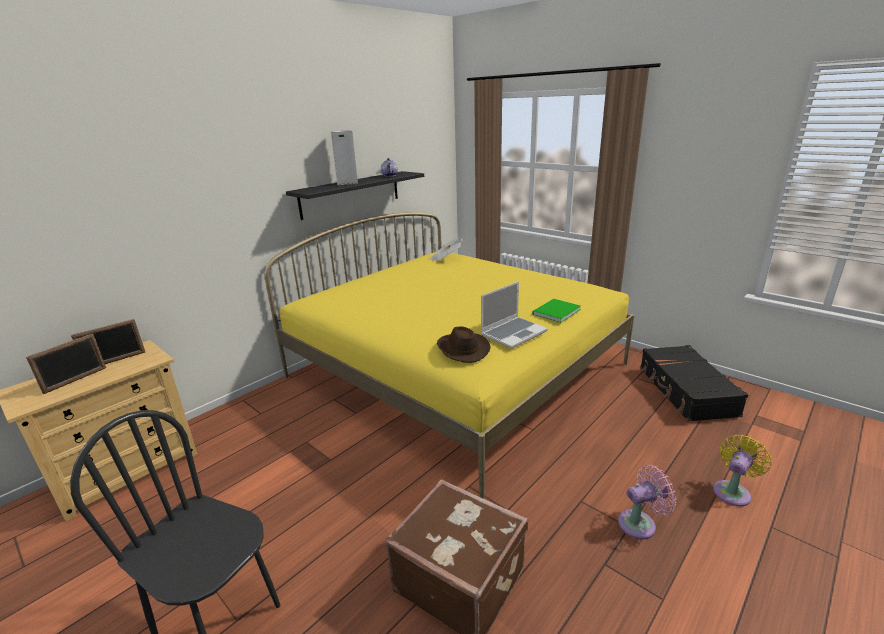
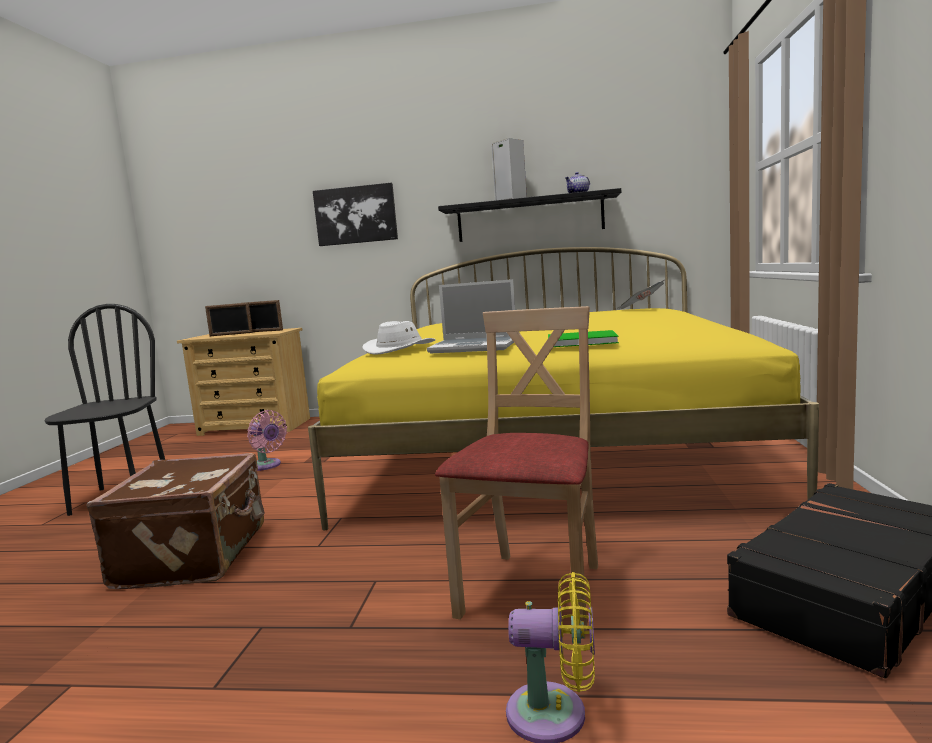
camera: 55 degrees right, 15 degrees down
(194, 203) = (356, 215): none -> picture
(462, 349) = (400, 349): brown hat -> white hat
(634, 455) = (534, 591): none -> beige chair
(640, 523) = (365, 634): pink fan -> pink fan (266, 466)

